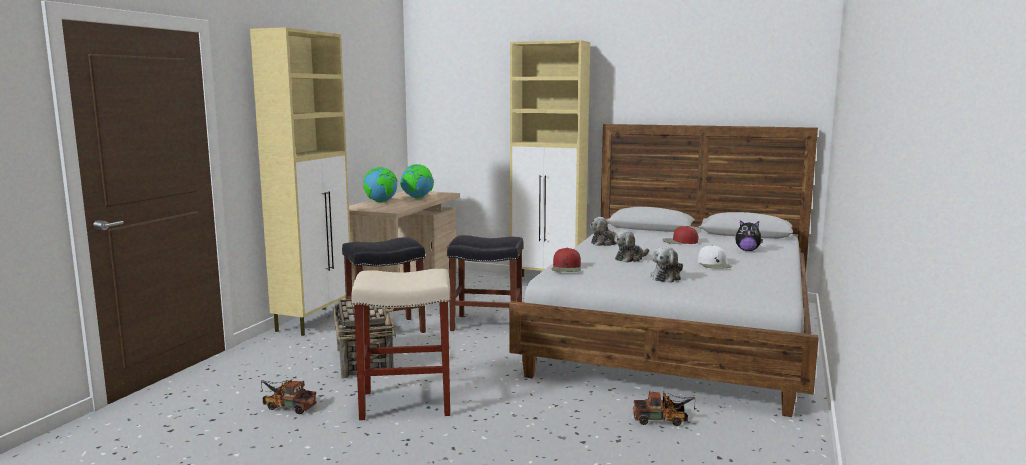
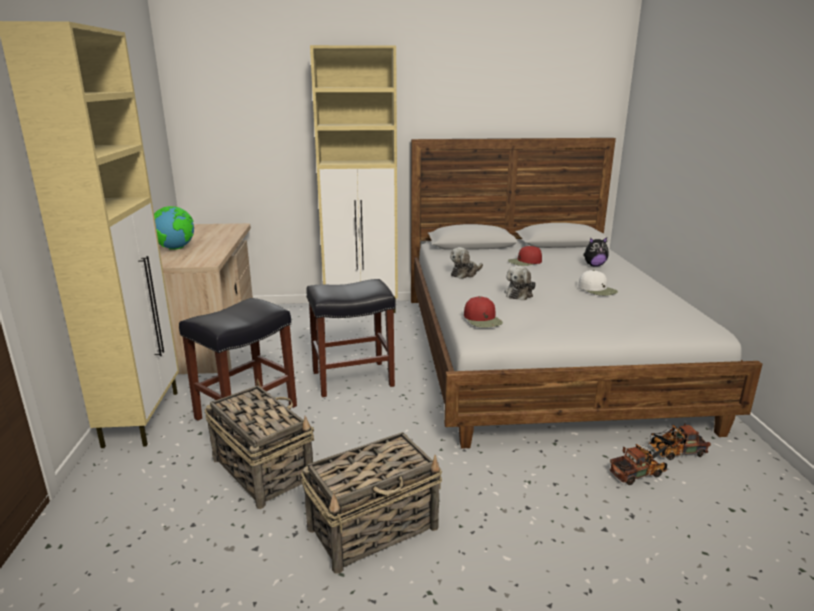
camera: 25 degrees left, 10 degrees up
(287, 406) = (226, 585): toy truck -> toy truck (674, 452)
(407, 403) = (374, 528): beige stool -> basket
(417, 198) = (212, 236): globe -> none
(666, 277) = (585, 316): plush toy -> none

